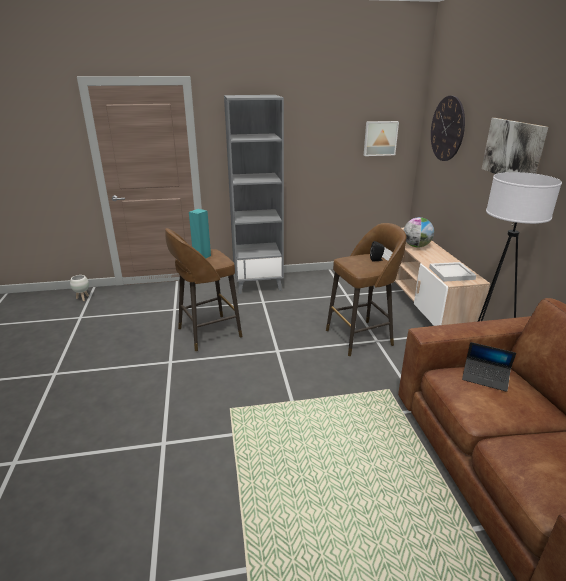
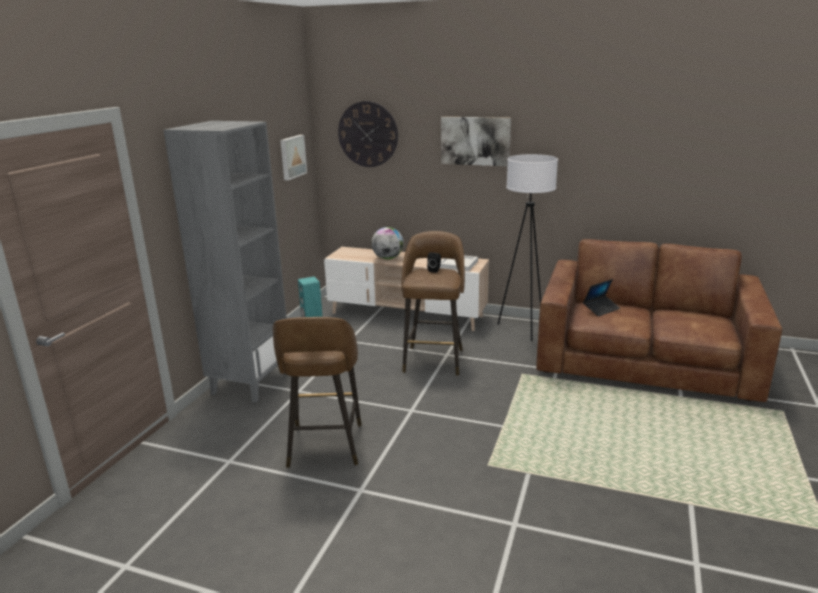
camera: 60 degrees left, 5 degrees down
(83, 298) = (53, 555): white planter -> none

